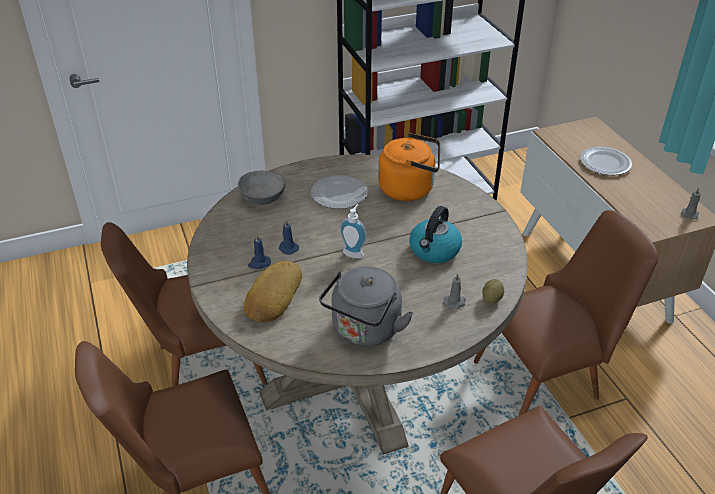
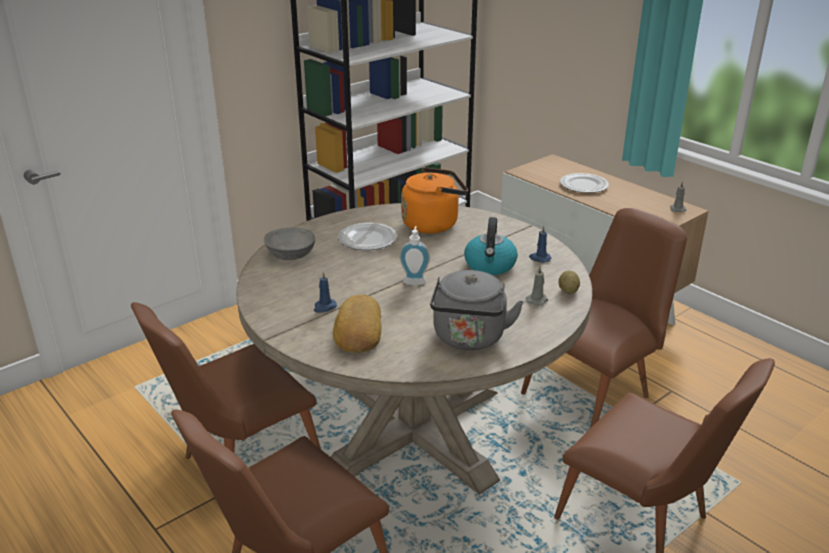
camera: 20 degrees left, 10 degrees down
(288, 248) = (345, 289): blue candle -> blue candle (539, 258)

